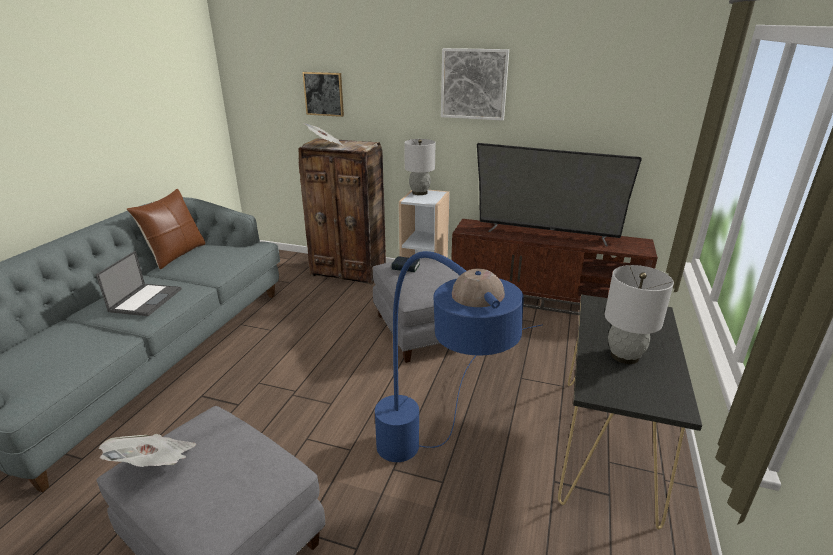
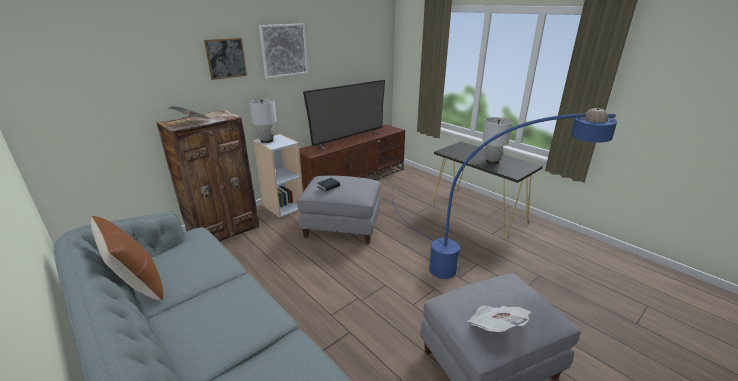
camera: 60 degrees left, 0 degrees up
(146, 299) = (233, 313): laptop -> none
(324, 94) = (151, 77): picture -> picture (226, 58)

